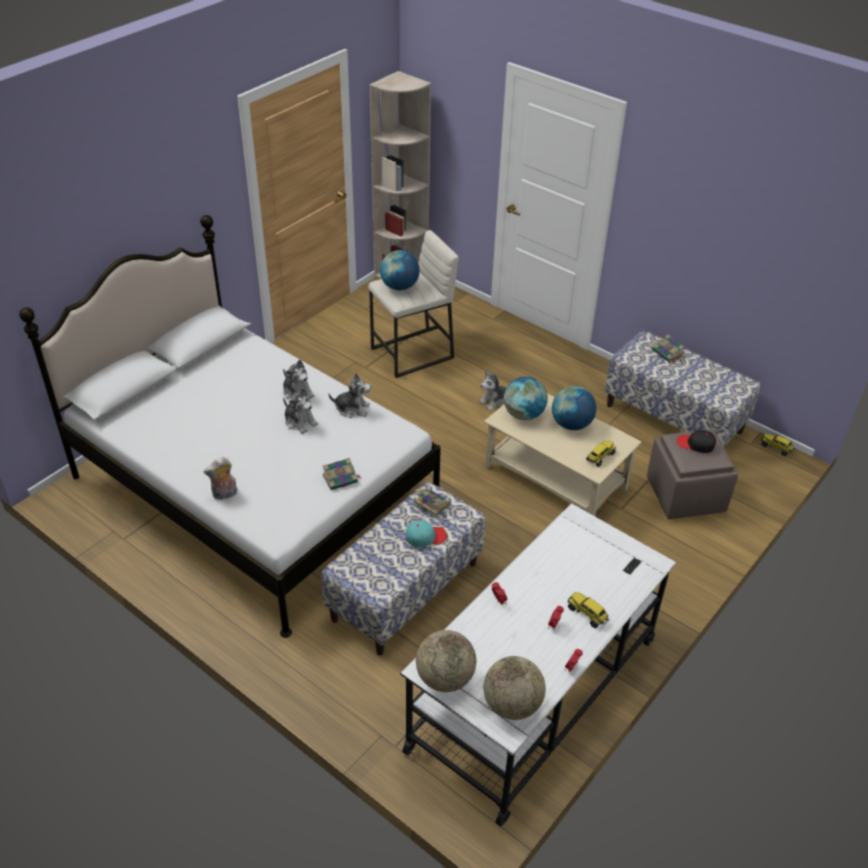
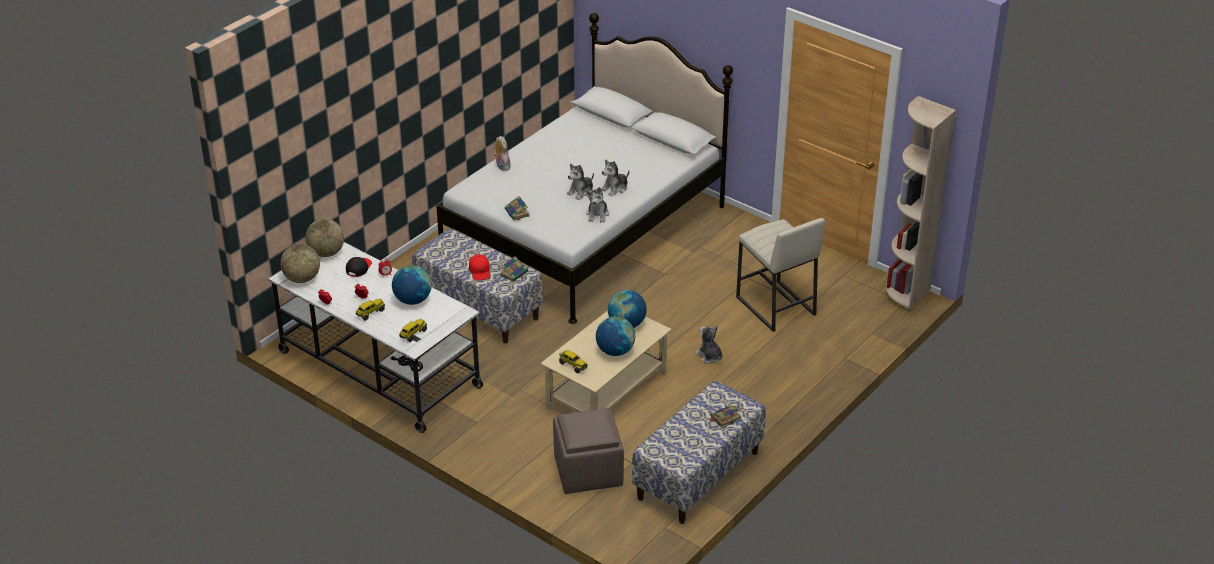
camera: 90 degrees right, 5 degrees down
(399, 287) = (772, 231): globe -> globe (412, 300)
(425, 537) = (480, 271): turquoise cap -> red cap
(696, 444) = (591, 424): black cap -> black cap (358, 268)
(776, 448) = (660, 546): toy truck -> toy truck (413, 334)

